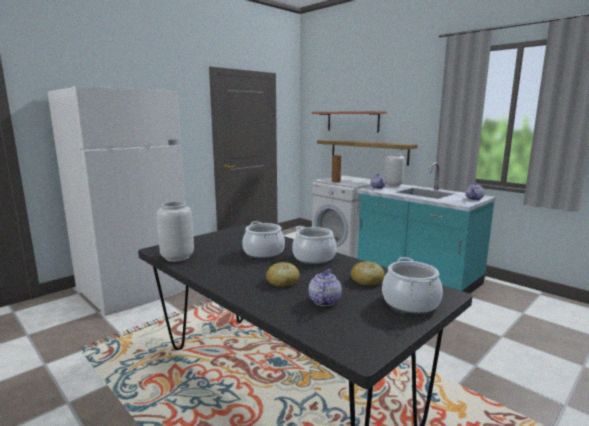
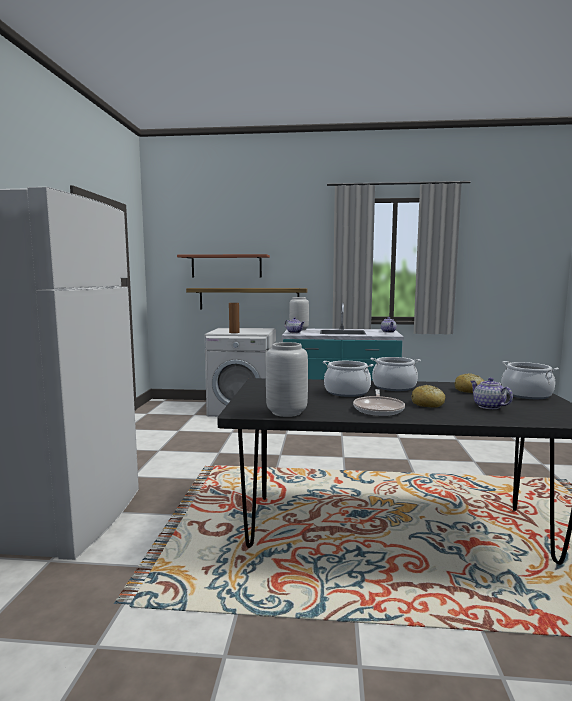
camera: 40 degrees left, 5 degrees down
(235, 273) = (378, 409): none -> frying pan

